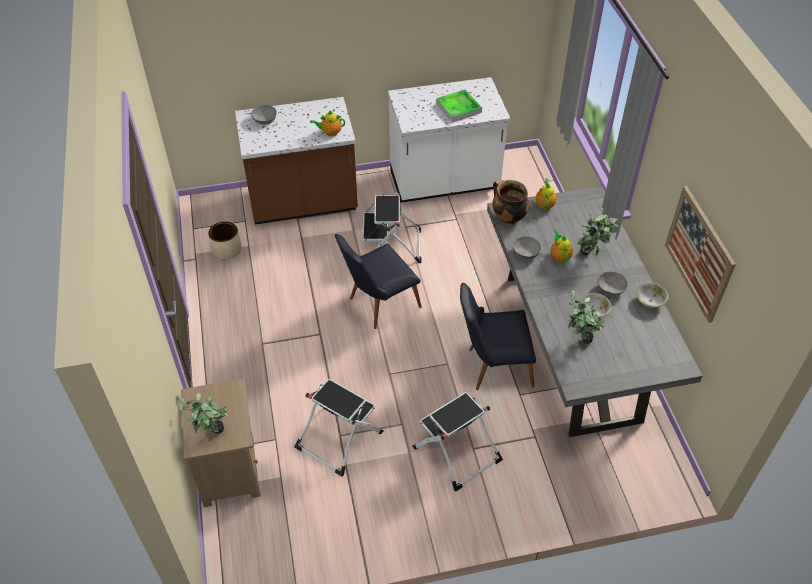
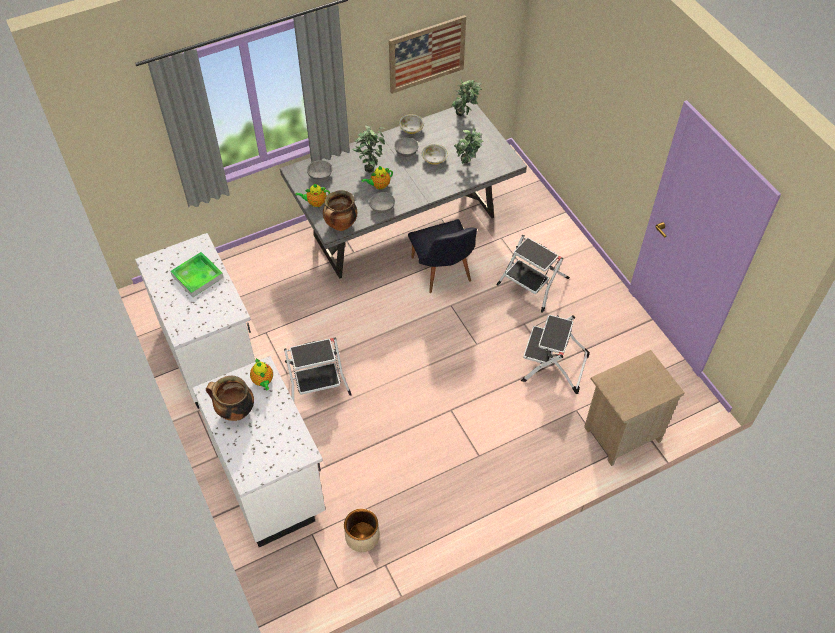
camera: 105 degrees left, 5 degrees up
(212, 435) = (655, 380): potted plant -> potted plant (465, 115)
(265, 120) = (252, 454): grey bowl -> grey bowl (320, 175)
(303, 204) = (271, 481): brown counter -> white counter
(308, 115) = (235, 412): none -> cooking pot
(378, 304) = (399, 372): black chair -> none

